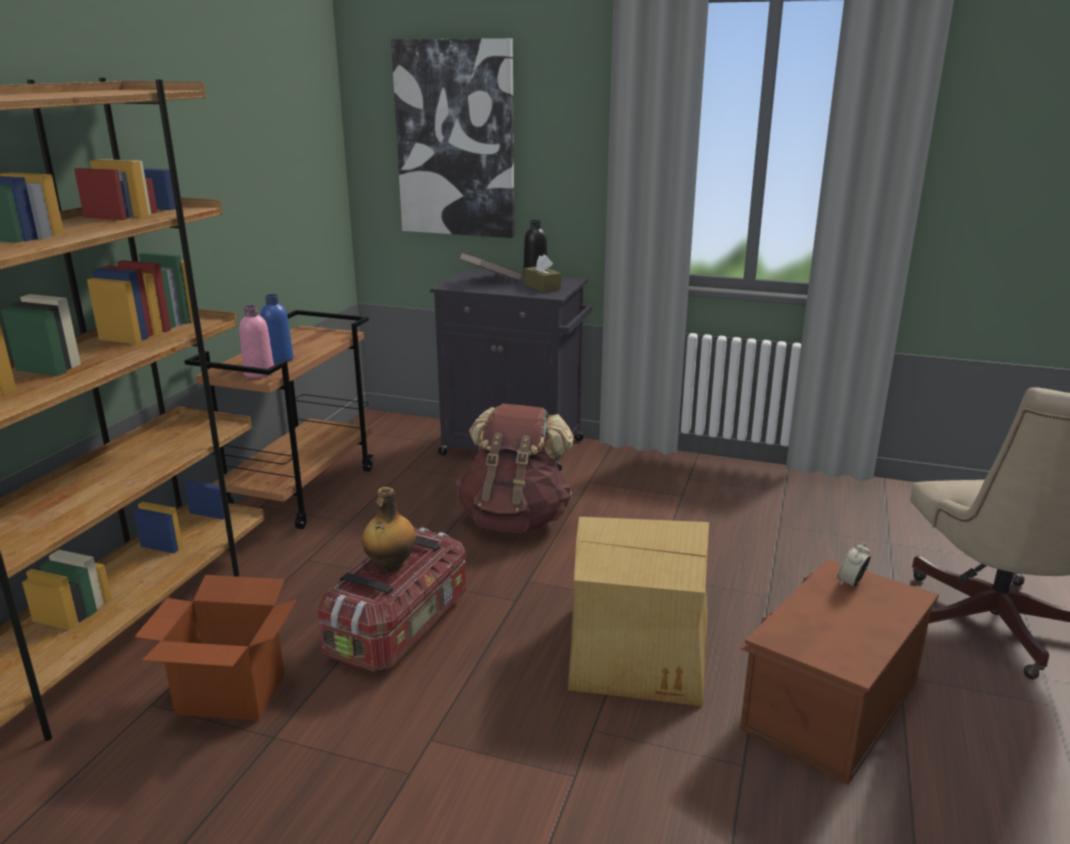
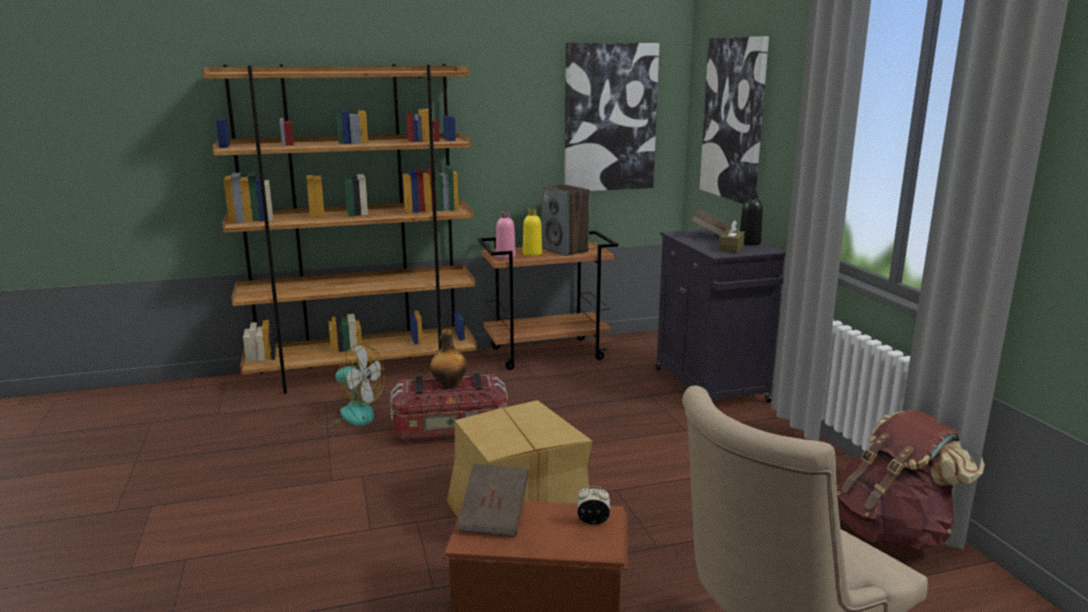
camera: 55 degrees right, 5 degrees down
(230, 694) = (349, 414): cardboard box -> fan
(279, 359) = (532, 254): blue bottle -> yellow bottle
(285, 151) = (610, 118): none -> picture
(302, 343) = (565, 250): none -> speaker
(515, 519) = (614, 420): brown backpack -> brown backpack (893, 532)
(808, 633) = (494, 516): none -> brown book

